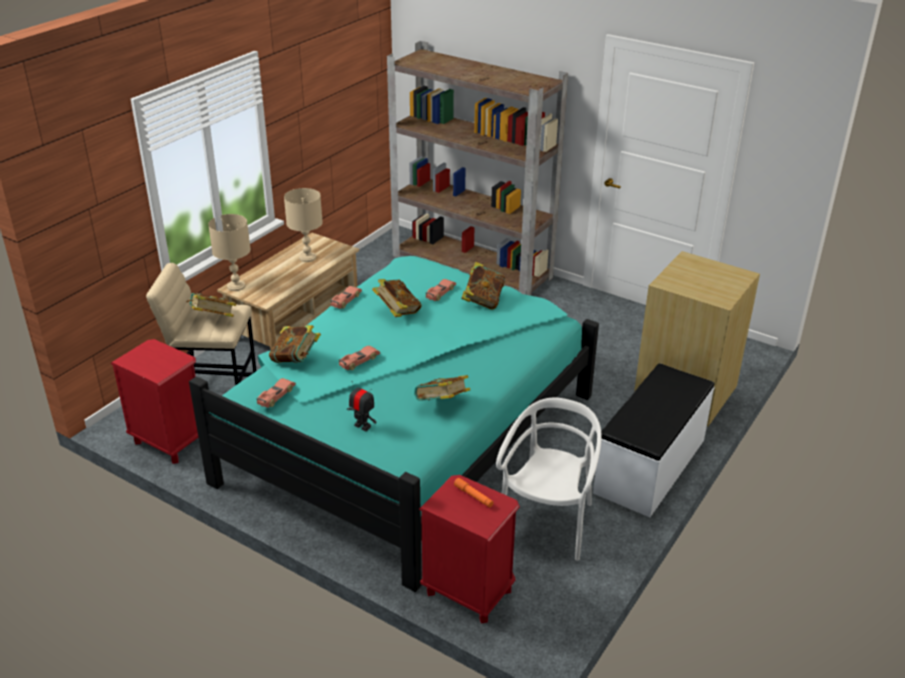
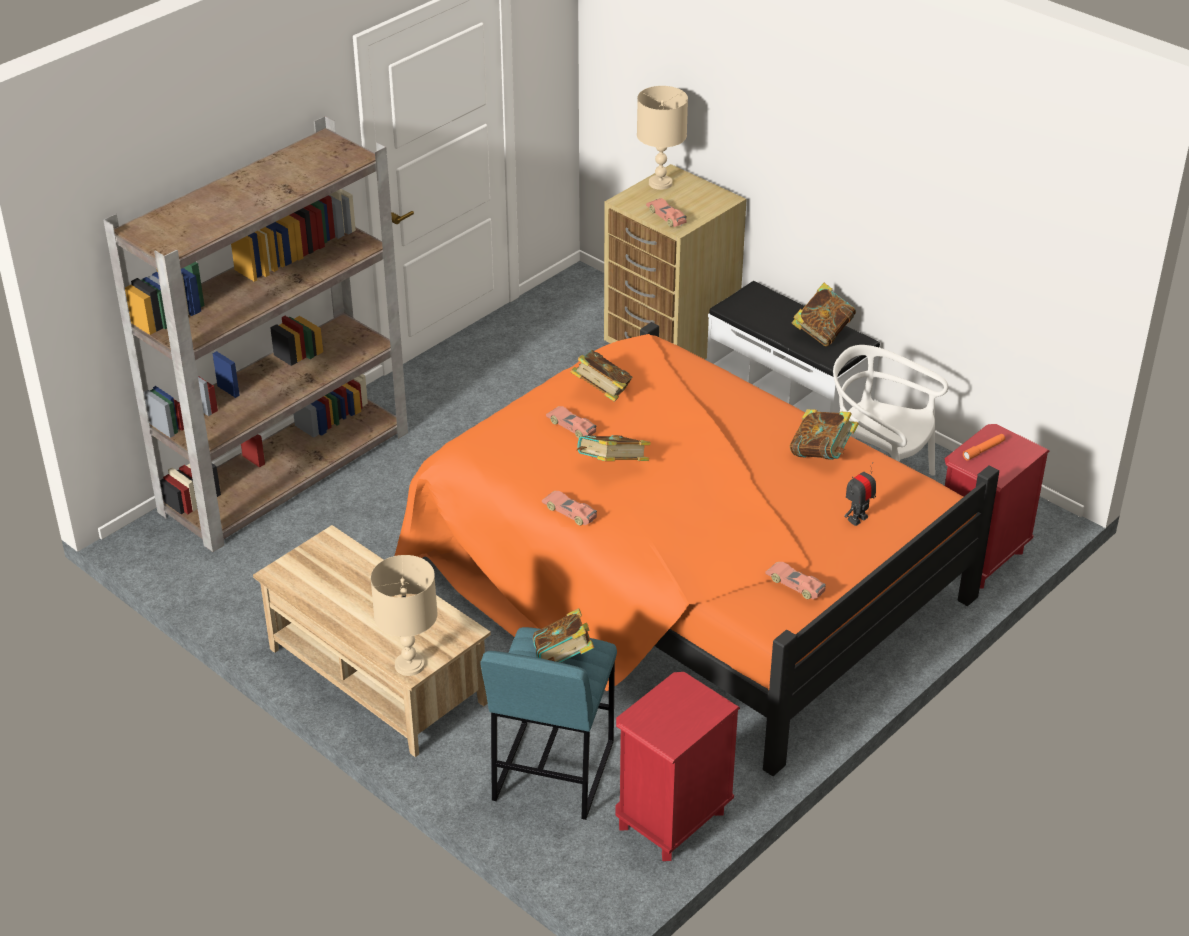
camera: 80 degrees left, 5 degrees up
(213, 391) = (552, 773): beige stool -> blue stool
(296, 360) = (711, 566): book -> book (822, 333)
(307, 258) = (342, 582): beige table lamp -> beige table lamp (660, 183)
(359, 361) = (725, 510): toy car -> toy car (667, 217)
(405, 428) = (684, 578): turquoise bed -> orange bed

